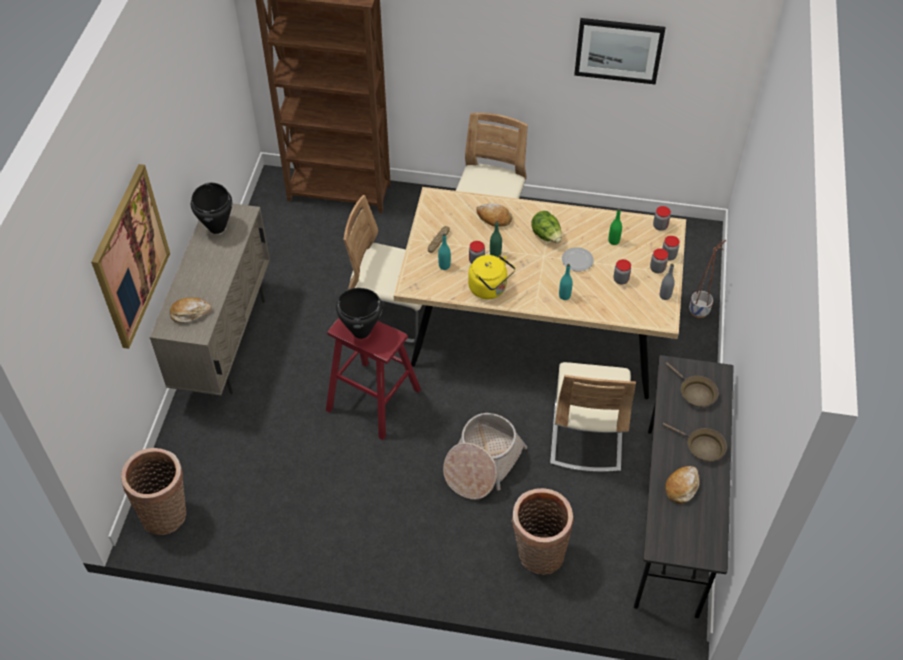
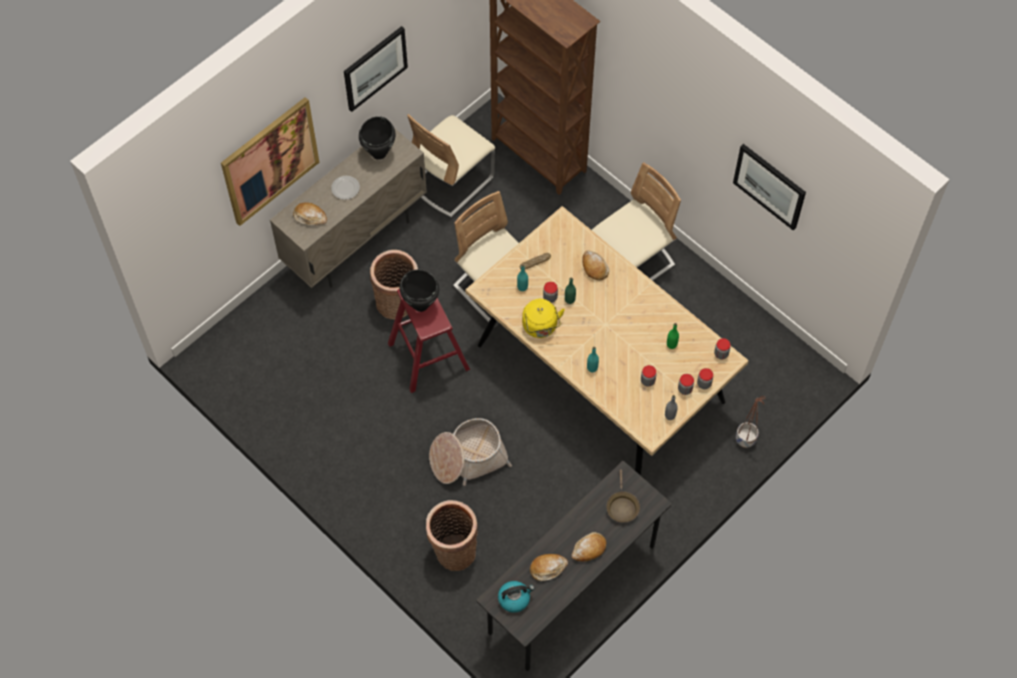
camera: 35 degrees right, 10 degrees up
(166, 513) = (223, 354): basket -> basket (397, 303)
(181, 126) = (375, 68): none -> picture
(546, 236) = (622, 308): lettuce -> none
(577, 261) = (627, 344): plate -> plate (345, 188)
(586, 435) = (564, 485): beige chair -> beige chair (451, 181)
(677, 534) = (514, 598): none -> kettle
(701, 447) = (589, 549): brown frying pan -> bread

